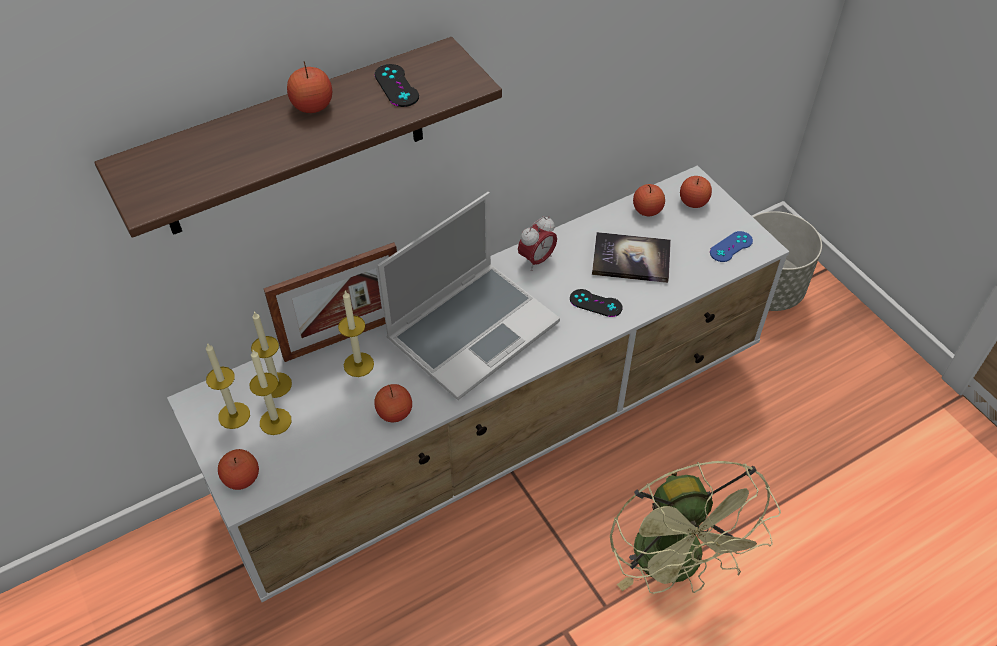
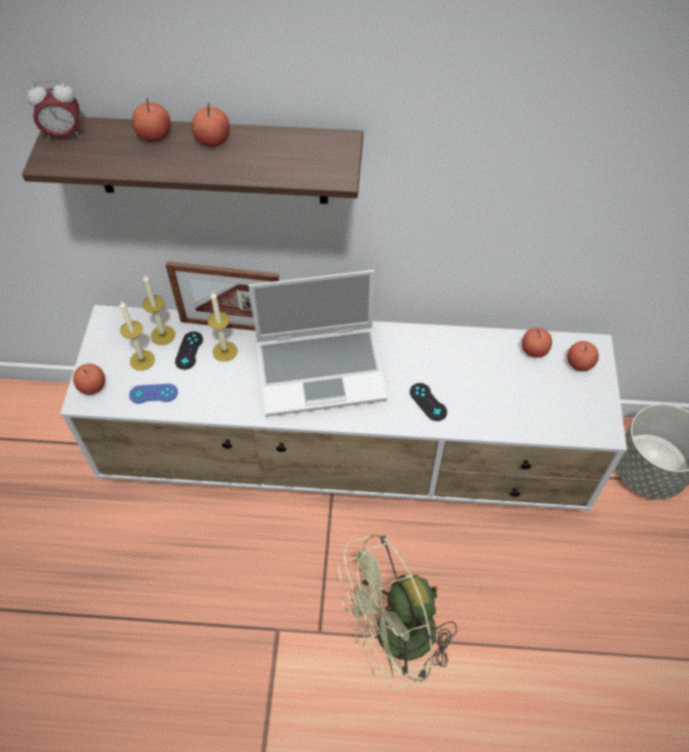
camera: 35 degrees right, 5 degrees up
(234, 415) = (121, 341): candle -> none
(394, 412) = (219, 399): apple -> apple (154, 135)
(396, 86) = (284, 152): black game controller -> black game controller (189, 350)
(536, 260) = (412, 343): alarm clock -> alarm clock (64, 134)
(631, 259) = (486, 382): book -> none
(676, 566) = (393, 639): green fan -> green fan turned 45 degrees clockwise
(731, 247) = (578, 418): blue game controller -> blue game controller (153, 394)

